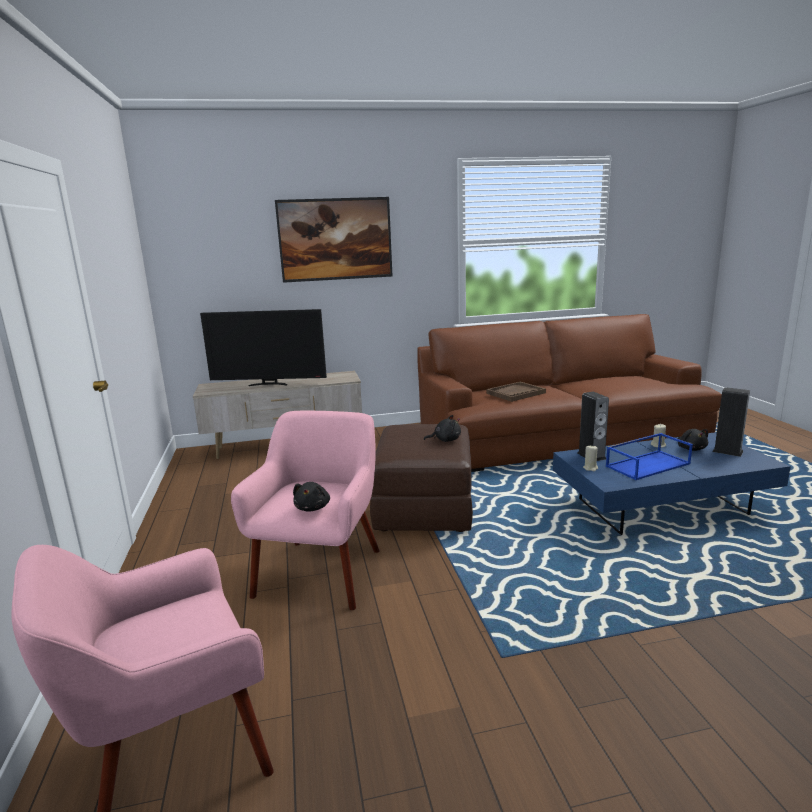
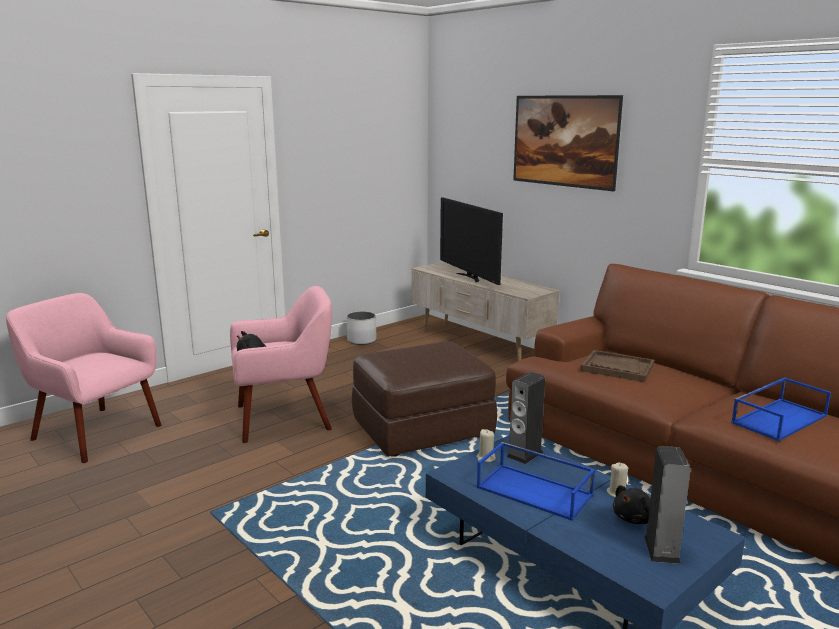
camera: 60 degrees right, 0 degrees up
(185, 491) = (362, 340): none -> white planter
(445, 440) = (428, 366): black plush toy -> none
(620, 382) = (778, 418): none -> blue tray

